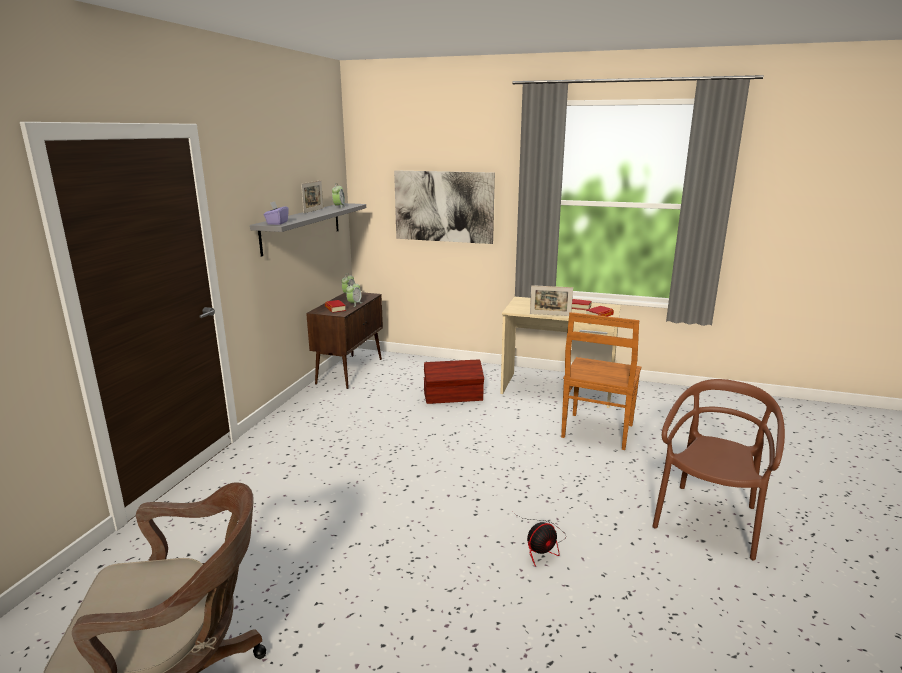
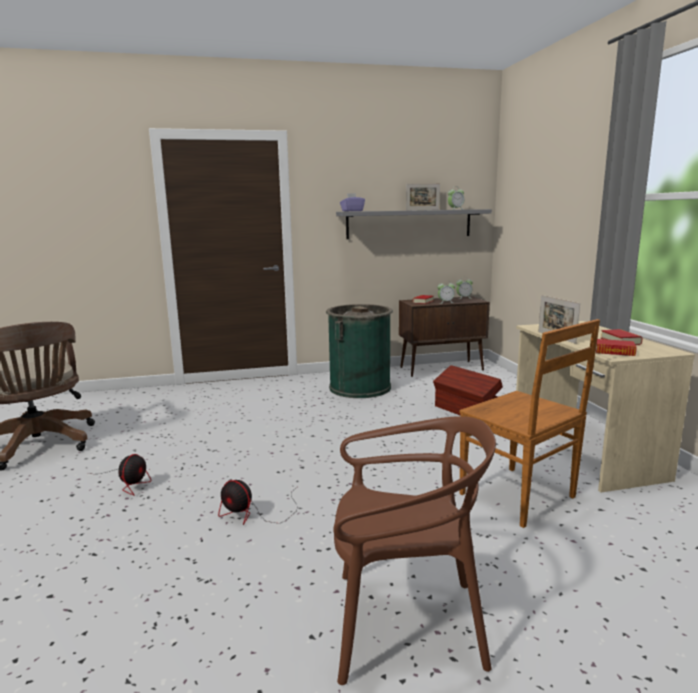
camera: 60 degrees right, 5 degrees down
(335, 418) = (360, 387): none -> green trash can
(409, 617) = (131, 482): none -> fan
(443, 206) = (552, 210): picture -> none
(596, 432) = (519, 497): brown chair -> brown chair turned 120 degrees counterclockwise

